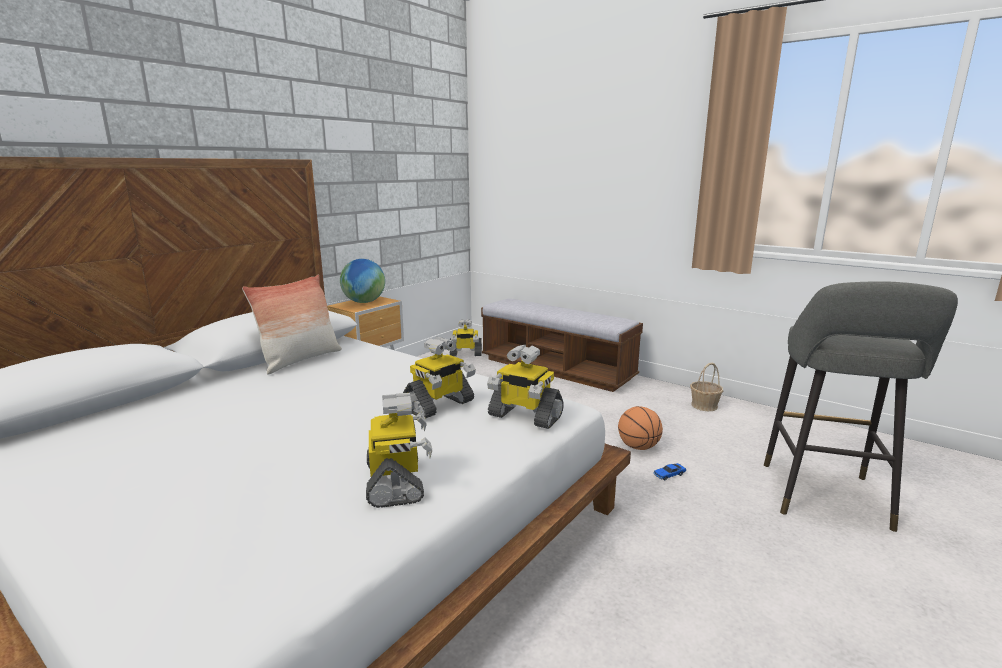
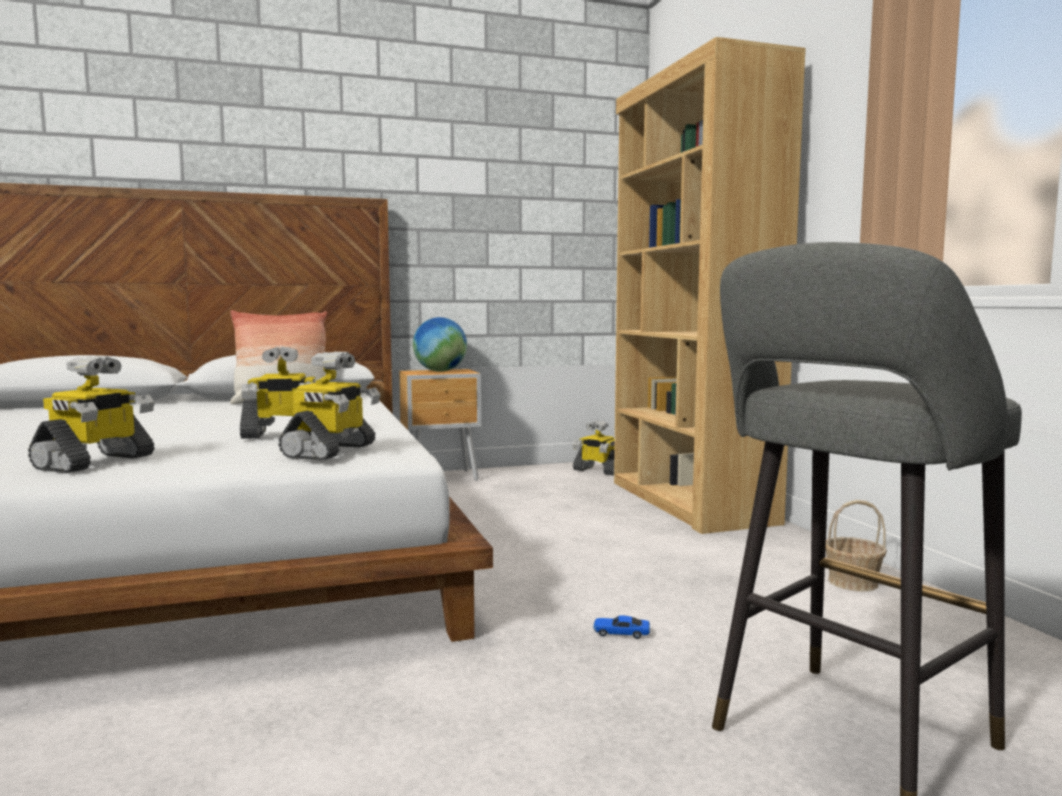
camera: 35 degrees right, 10 degrees down
(524, 416) = (331, 451): toy robot -> toy robot turned 135 degrees counterclockwise
(556, 369) = (689, 502): bench -> brown bookcase
(638, 447) = (638, 596): basketball -> none

